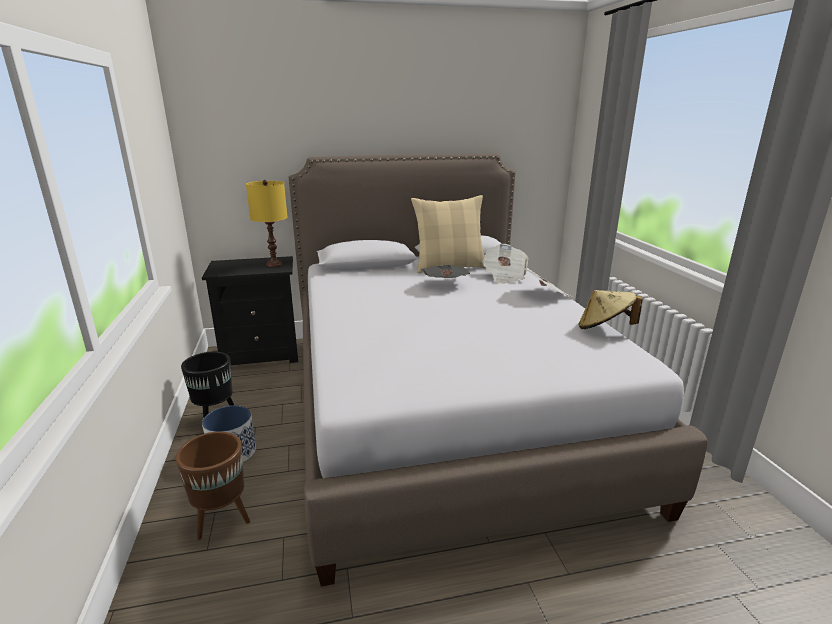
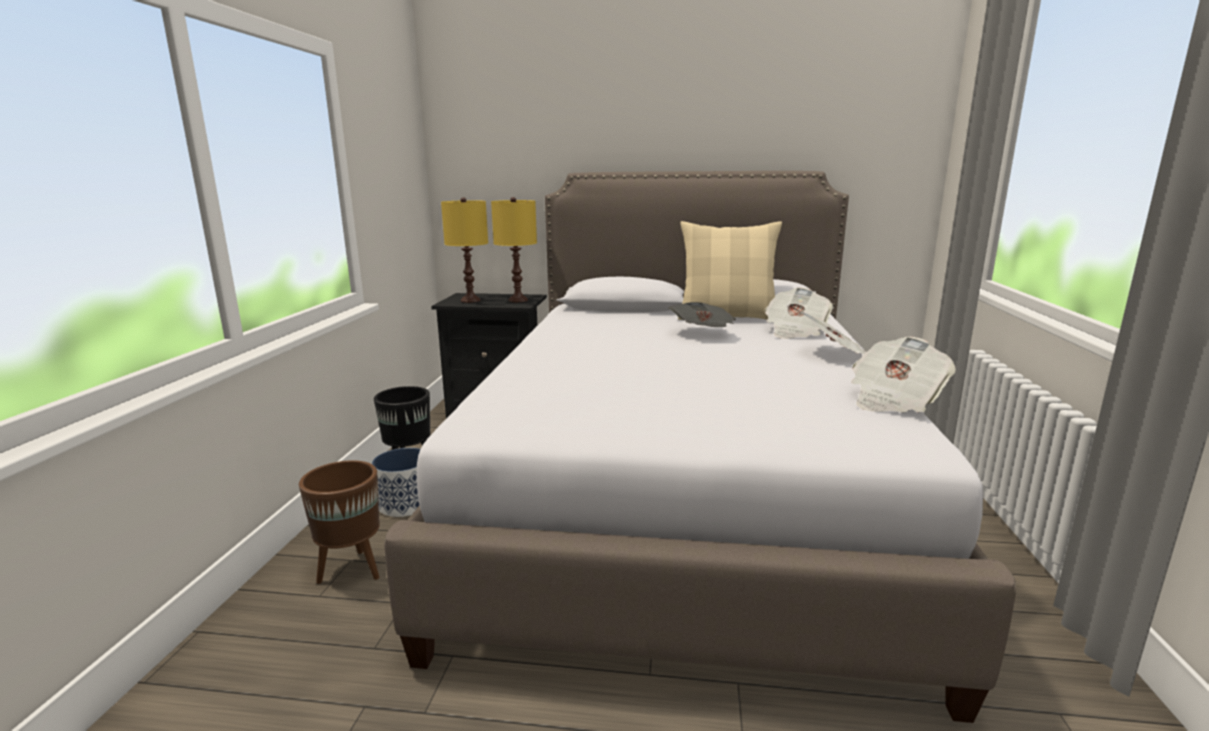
camera: 20 degrees right, 5 degrees down
(232, 268) = (470, 300): none -> yellow table lamp
(604, 328) = (894, 400): beige hat -> newspaper

